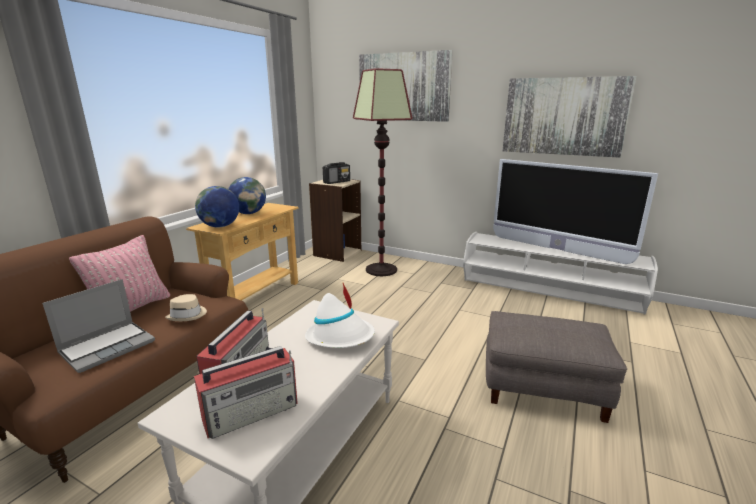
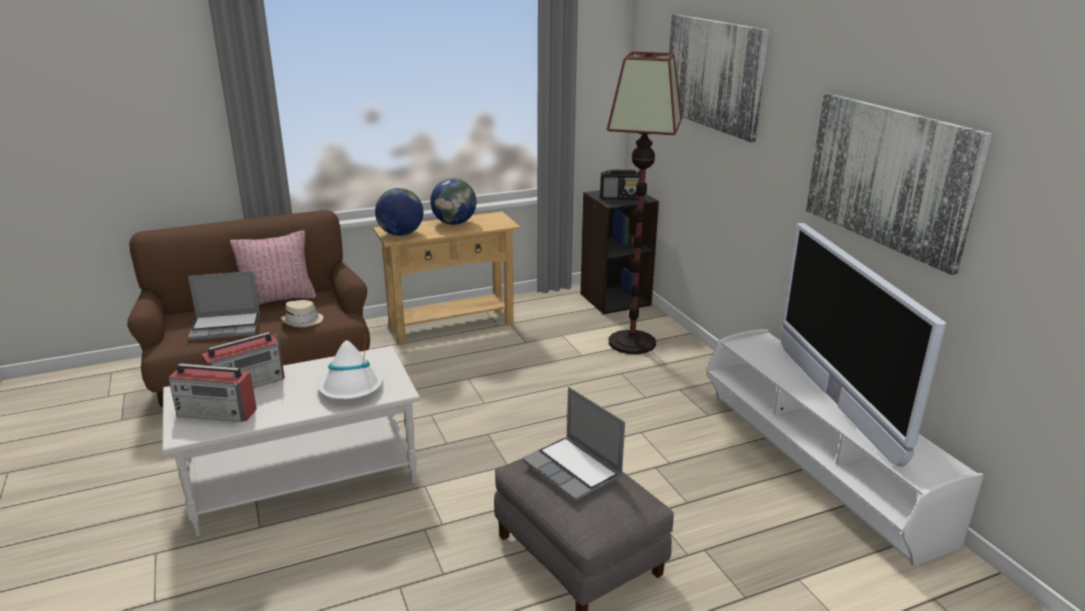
camera: 40 degrees right, 5 degrees up
(337, 253) = (615, 299): beige bookcase -> black bookcase
(540, 324) = (574, 470): none -> laptop

